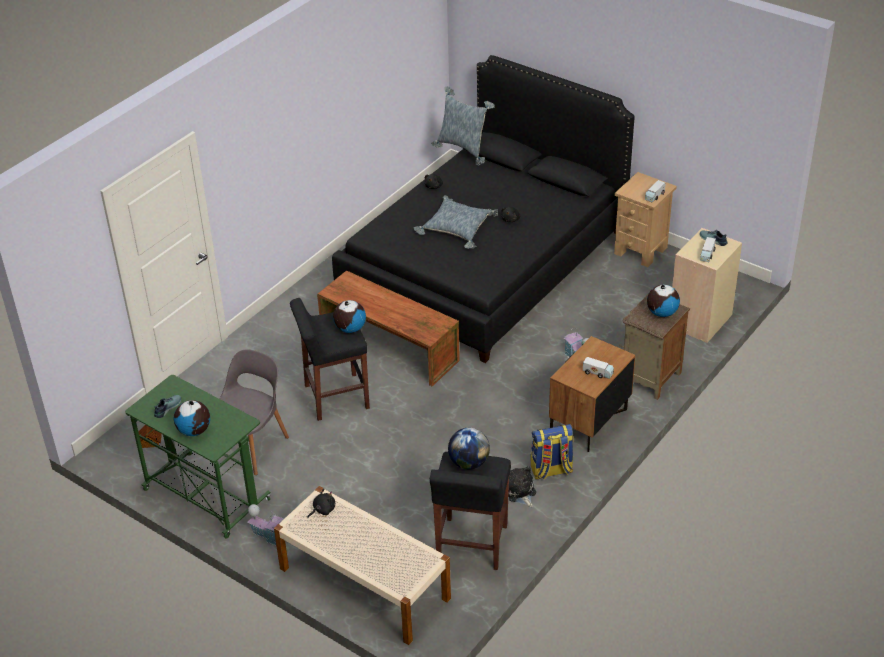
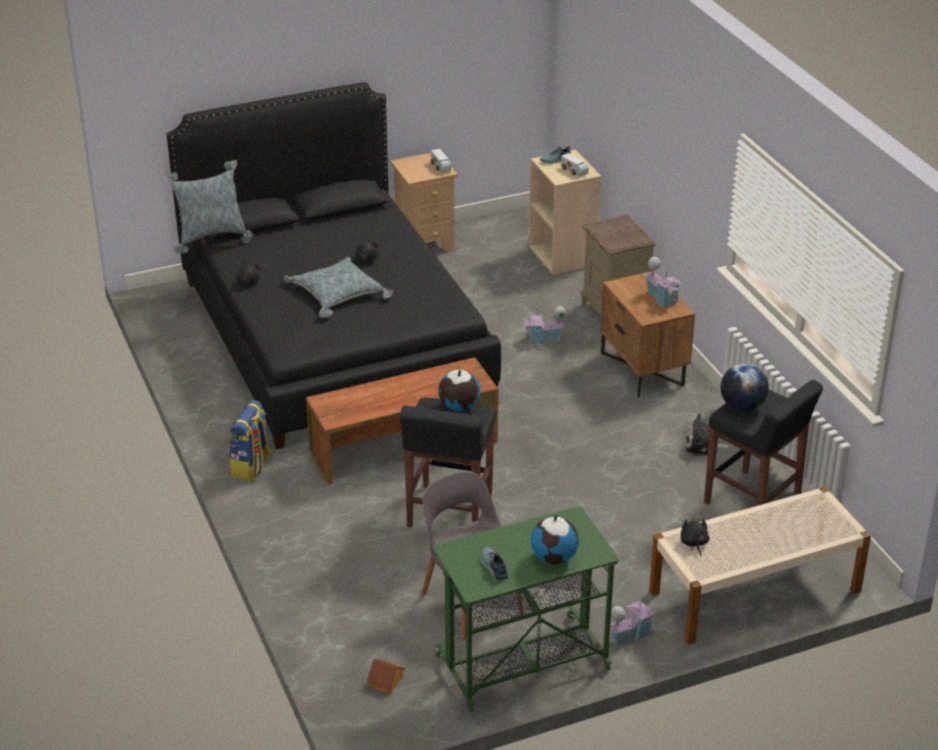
camera: 60 degrees left, 5 degrees down
(551, 470) = (690, 416): backpack -> backpack (252, 466)
(598, 373) = (661, 298): toy truck -> toy house
(661, 313) = (620, 229): globe -> none

